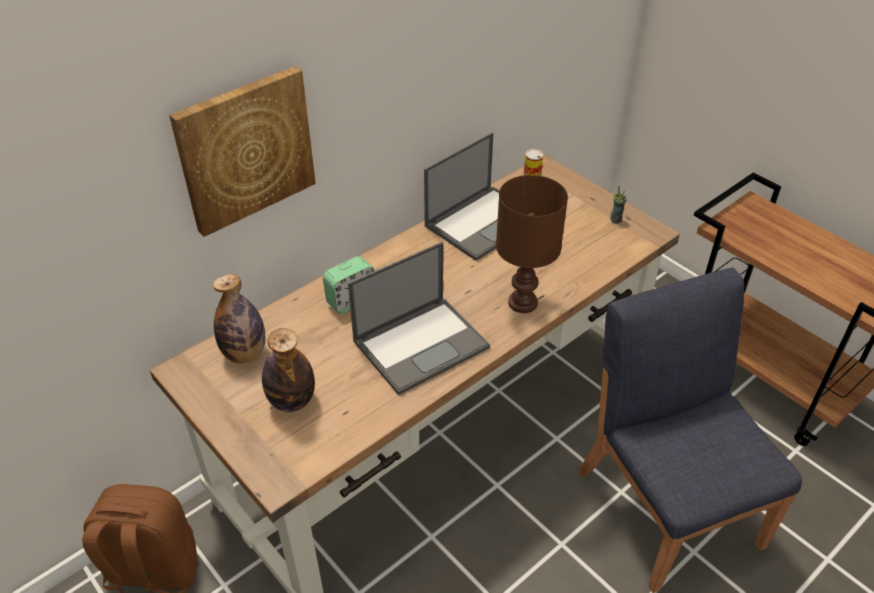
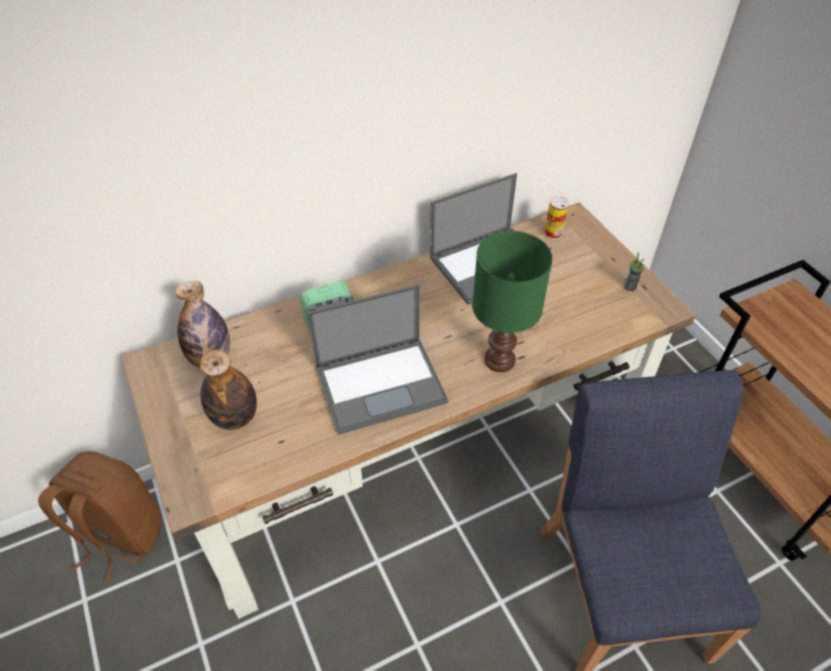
camera: 15 degrees right, 5 degrees up
(245, 149) = (224, 158): picture -> none
(524, 303) = (501, 360): brown table lamp -> green table lamp

